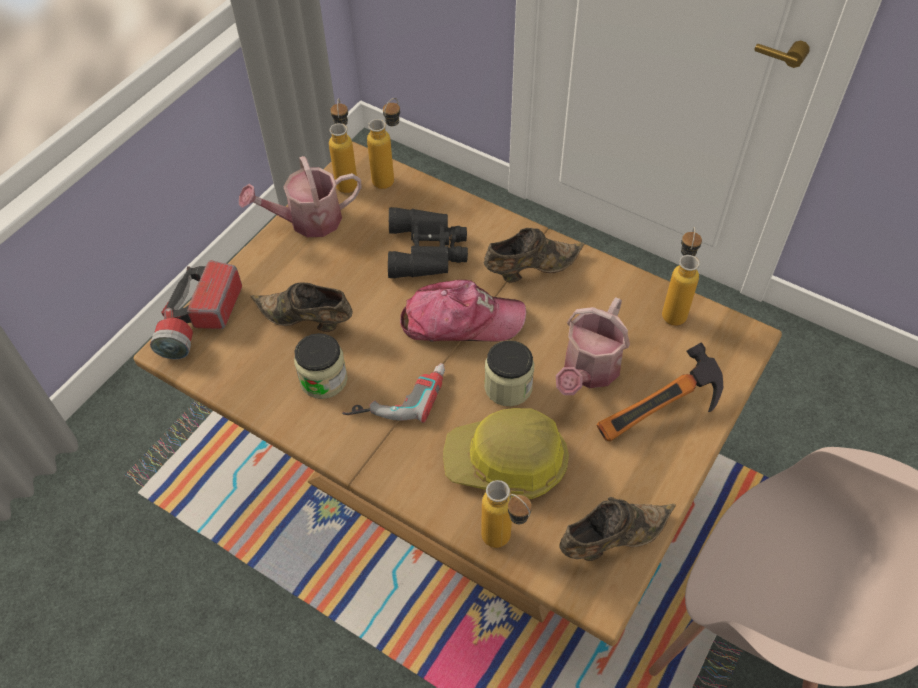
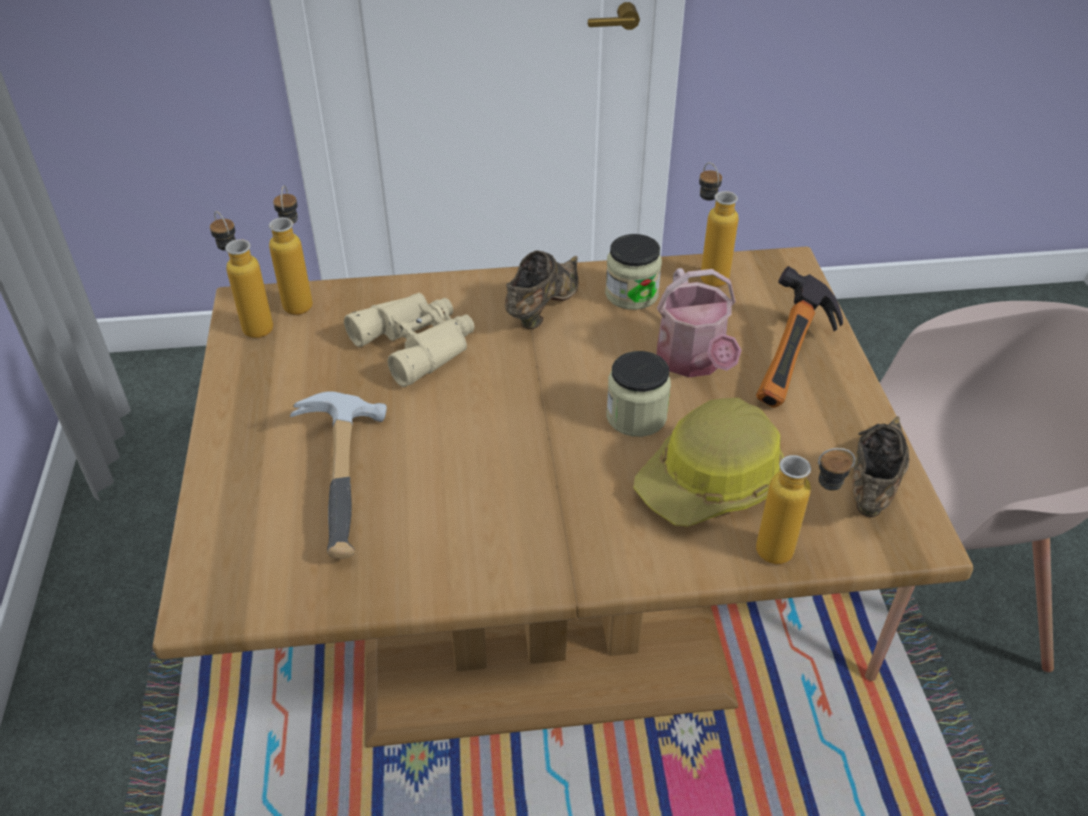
camera: 40 degrees left, 10 degrees down
(200, 320) = (210, 553): flashlight -> none
(307, 221) = (245, 384): watering can -> none
(307, 321) = (352, 478): brown shoe -> hammer
(323, 379) = (435, 523): jar -> jar (631, 294)
(397, 394) = (532, 488): power drill -> none
(428, 250) = (418, 342): black binoculars -> beige binoculars
(461, 321) = (524, 386): cap -> none

